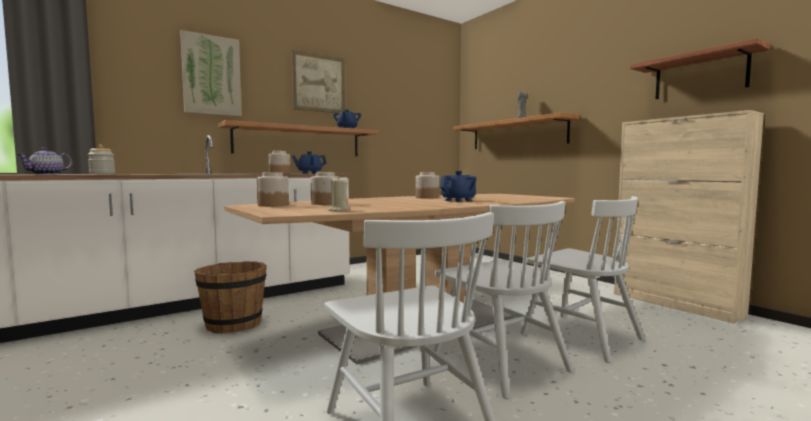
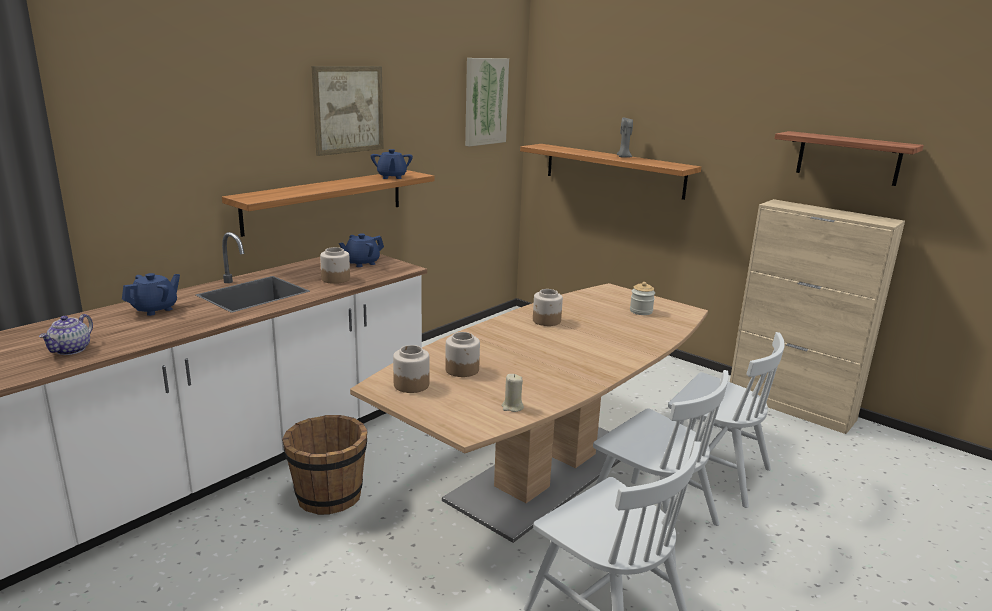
camera: 15 degrees left, 15 degrees up
(102, 174) = (134, 332): jar -> jar (641, 311)
(211, 75) = (208, 127): picture -> picture (485, 101)
(458, 200) = (596, 340): blue teapot -> blue teapot (155, 309)

